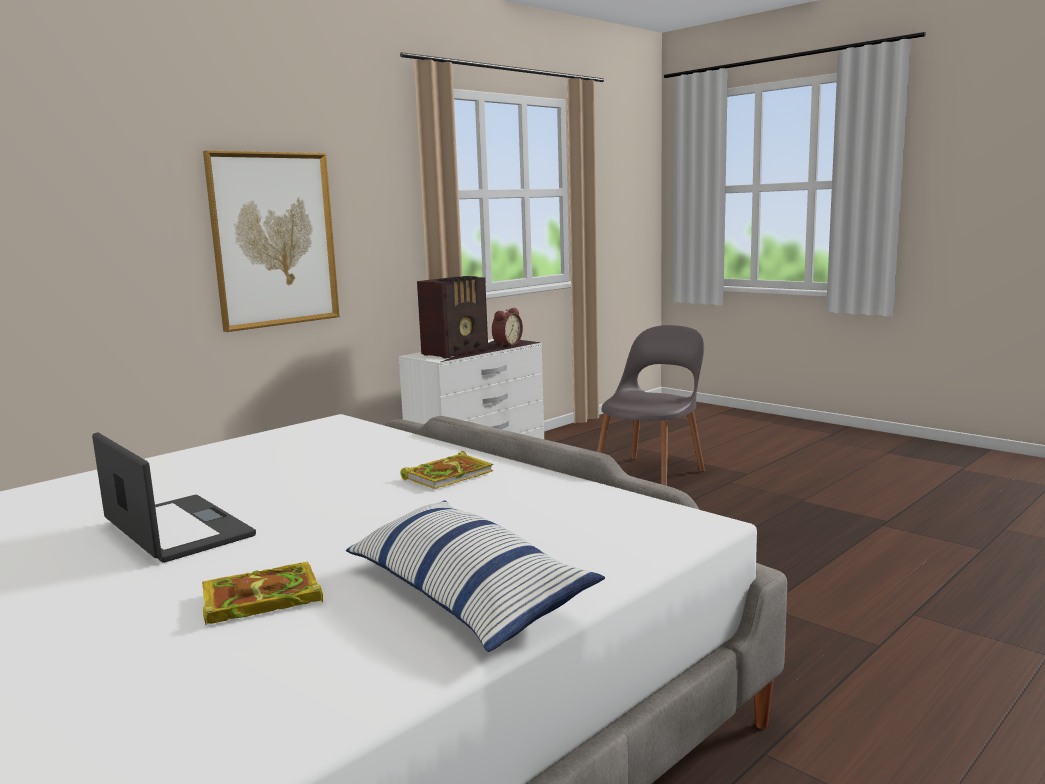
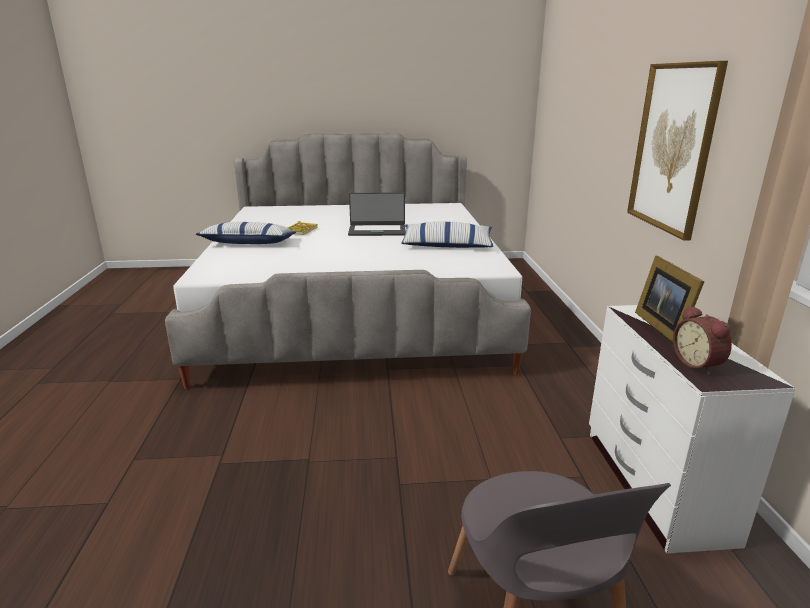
camera: 130 degrees right, 10 degrees up
(243, 461) = (447, 245): none -> pillow
(449, 475) = (345, 265): book -> none
(457, 352) = (663, 326): radio -> picture frame

